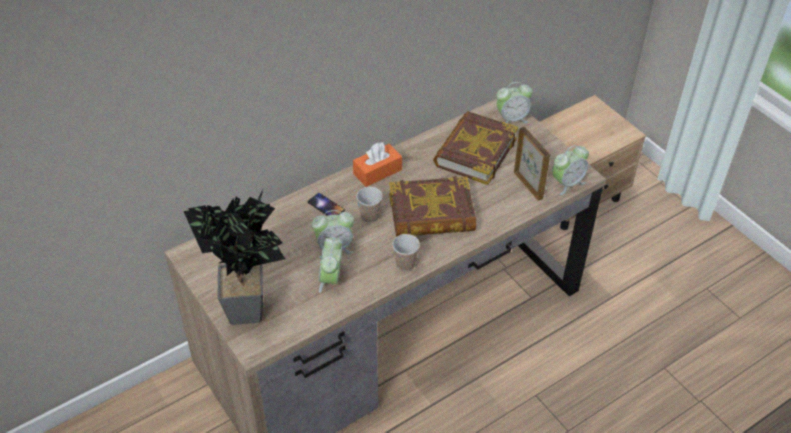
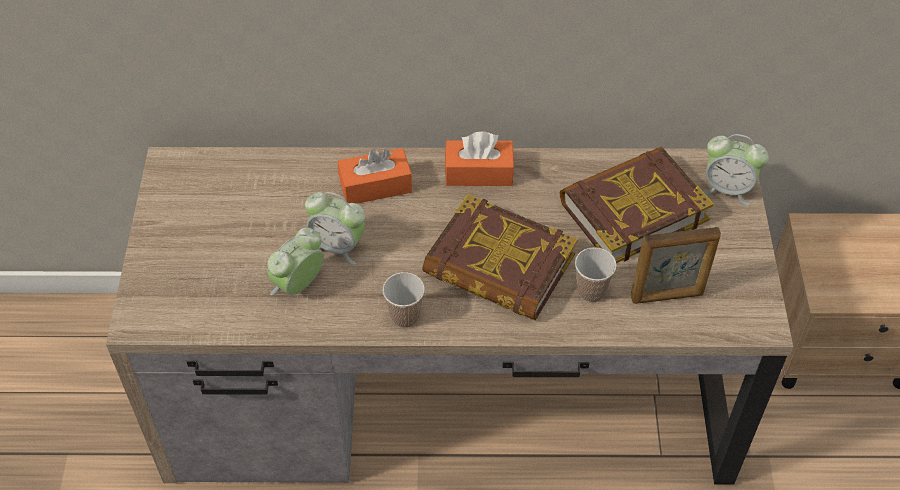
camera: 35 degrees right, 5 degrees up
(252, 314) = (173, 278): potted plant -> none
(326, 206) = (375, 186): phone -> orange tissue box
(369, 216) = (417, 227): cup -> cup (591, 291)
(528, 185) = (667, 296): picture frame -> picture frame turned 75 degrees clockwise
(567, 183) = (727, 323): alarm clock -> none

